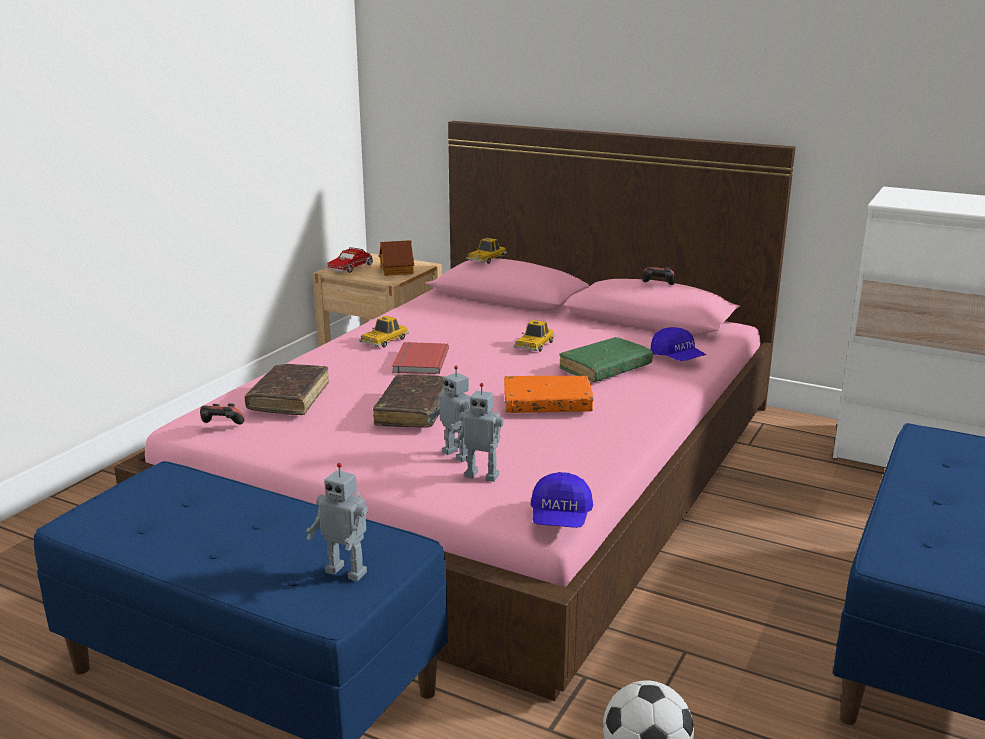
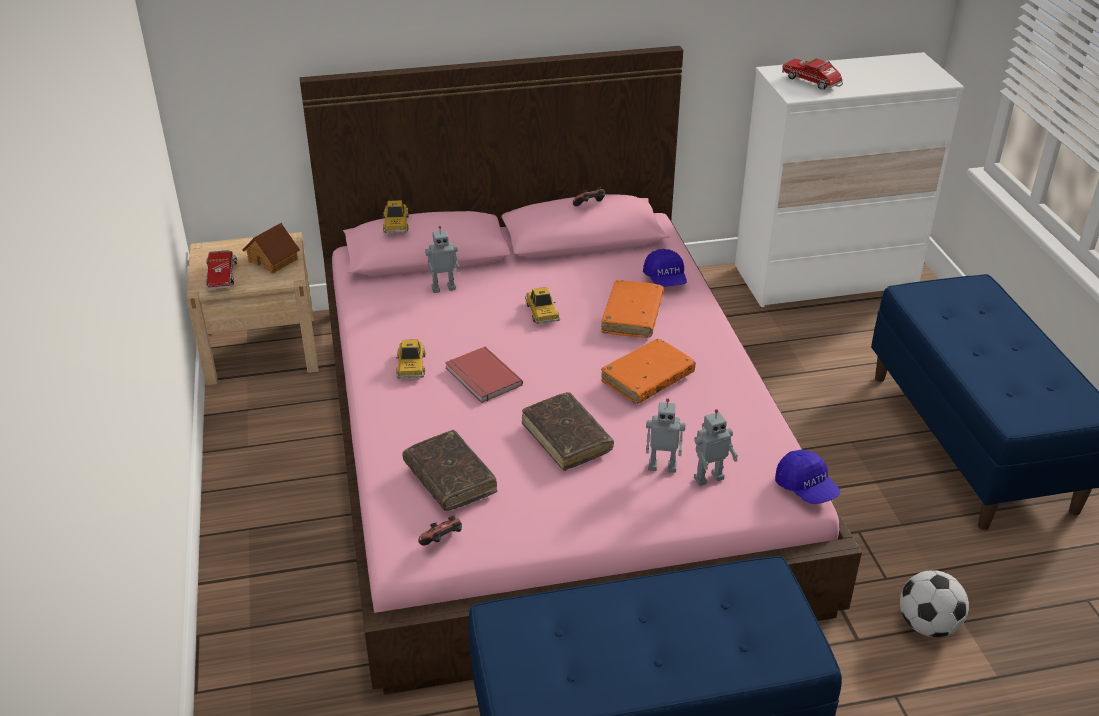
camera: 40 degrees left, 15 degrees up
(347, 571) = (768, 617): toy robot -> toy robot (443, 288)
(605, 368) = (632, 316): green book -> orange book
(677, 358) = (665, 279): blue cap -> blue cap turned 60 degrees clockwise
(926, 201) = (813, 83): none -> toy truck

